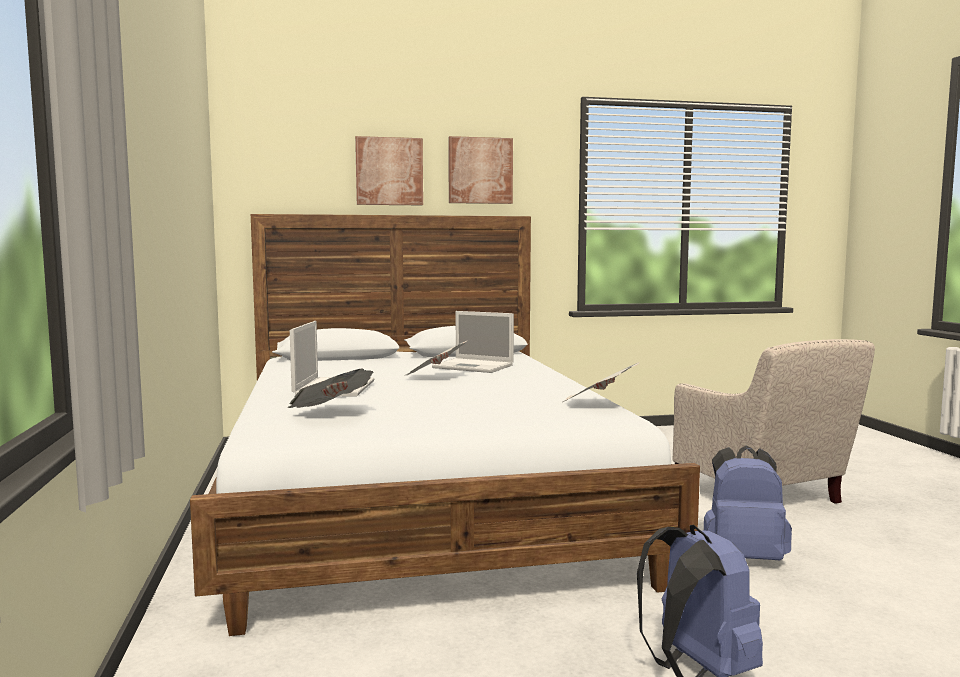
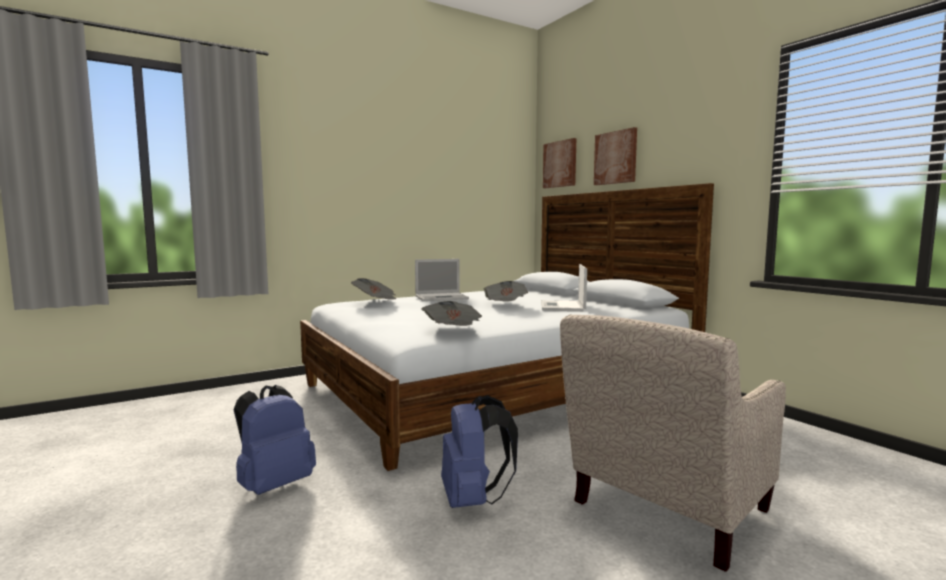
camera: 70 degrees right, 0 degrees up
(480, 170) = (678, 146): picture -> picture (560, 164)

